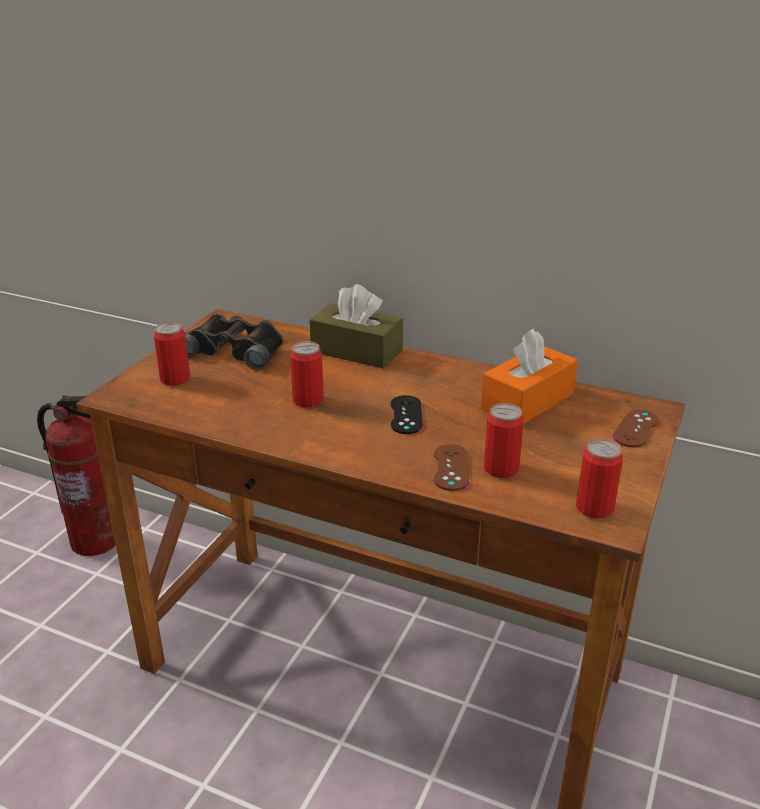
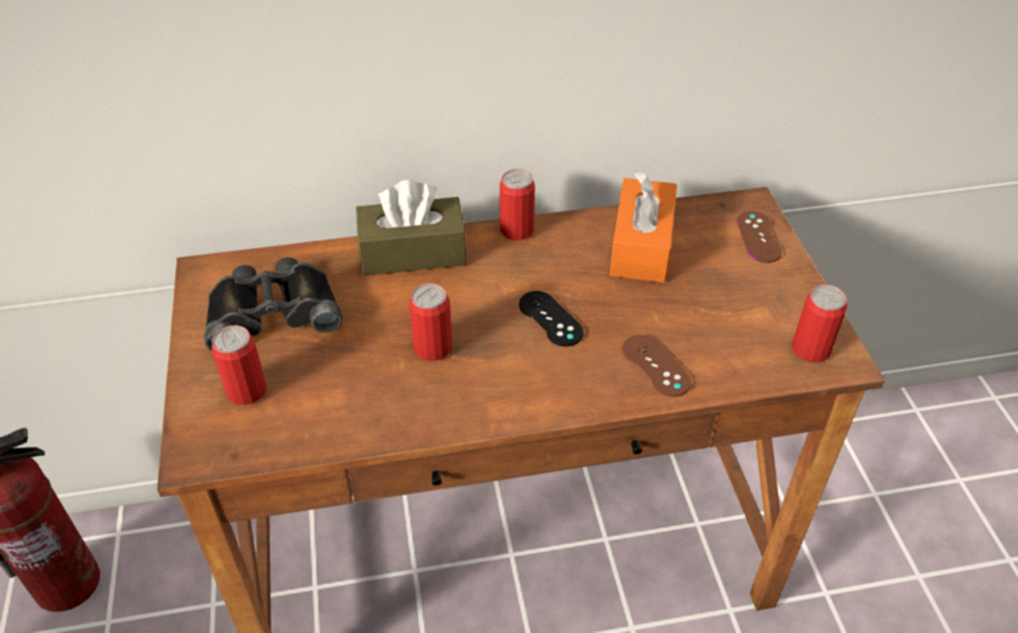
camera: 35 degrees left, 15 degrees up
(501, 468) = (698, 343): can -> can (517, 230)

